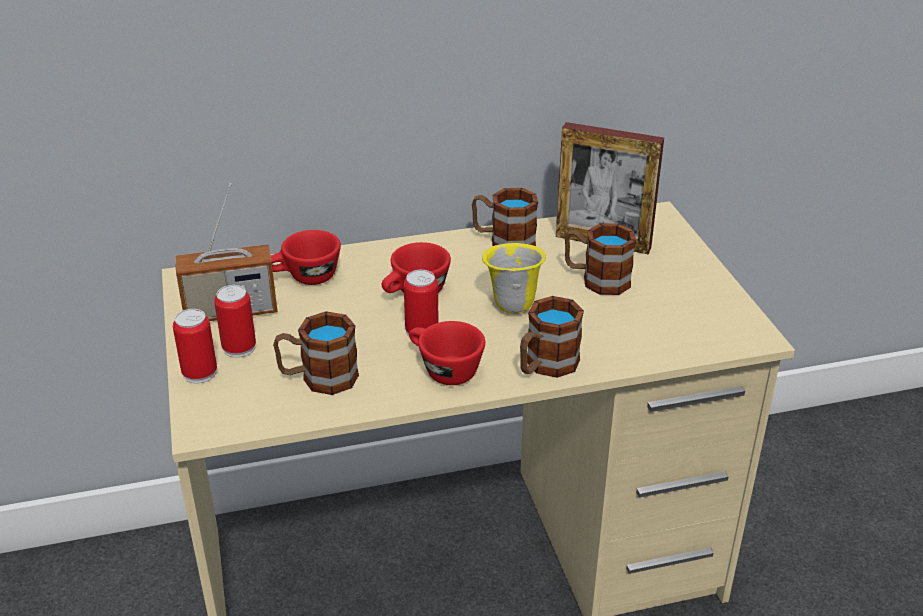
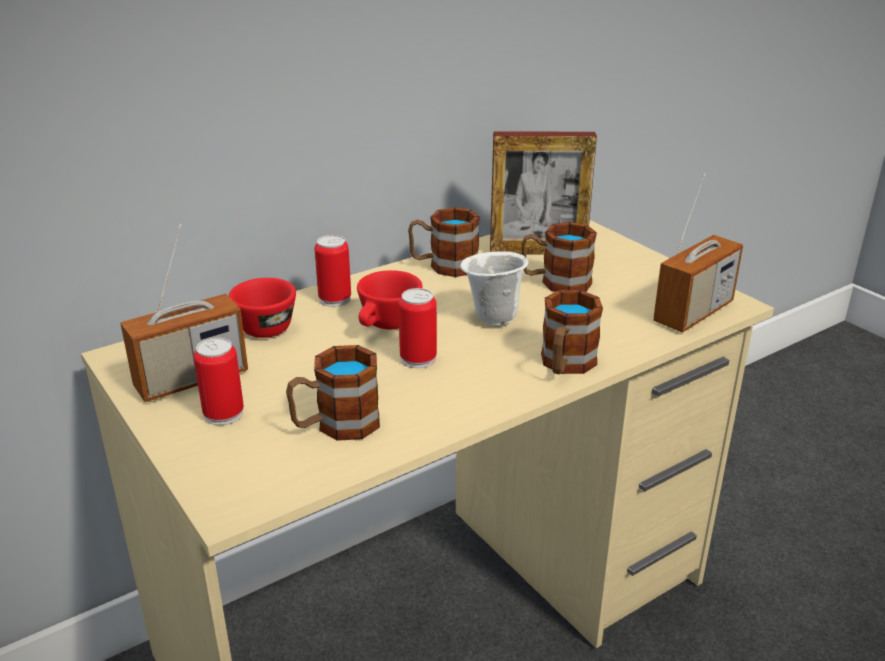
camera: 20 degrees left, 5 degrees down
(199, 373) = (191, 449): can -> can (335, 299)
(443, 370) = (466, 390): red cup -> none
(512, 305) = (492, 318): yellow mug -> white mug
(707, 338) = (693, 313): none -> radio

